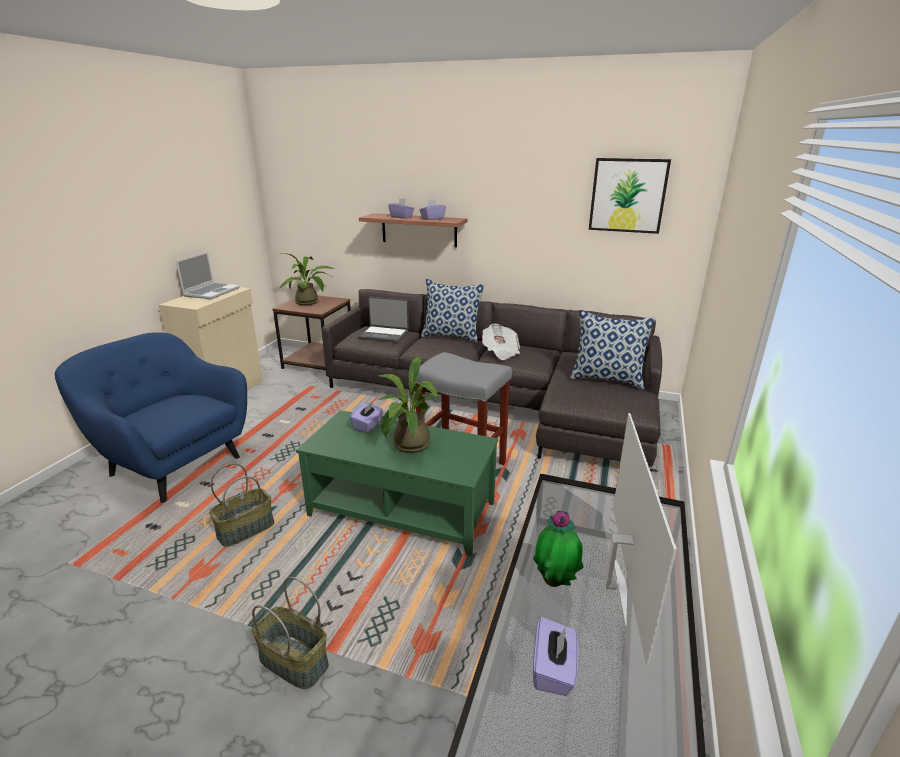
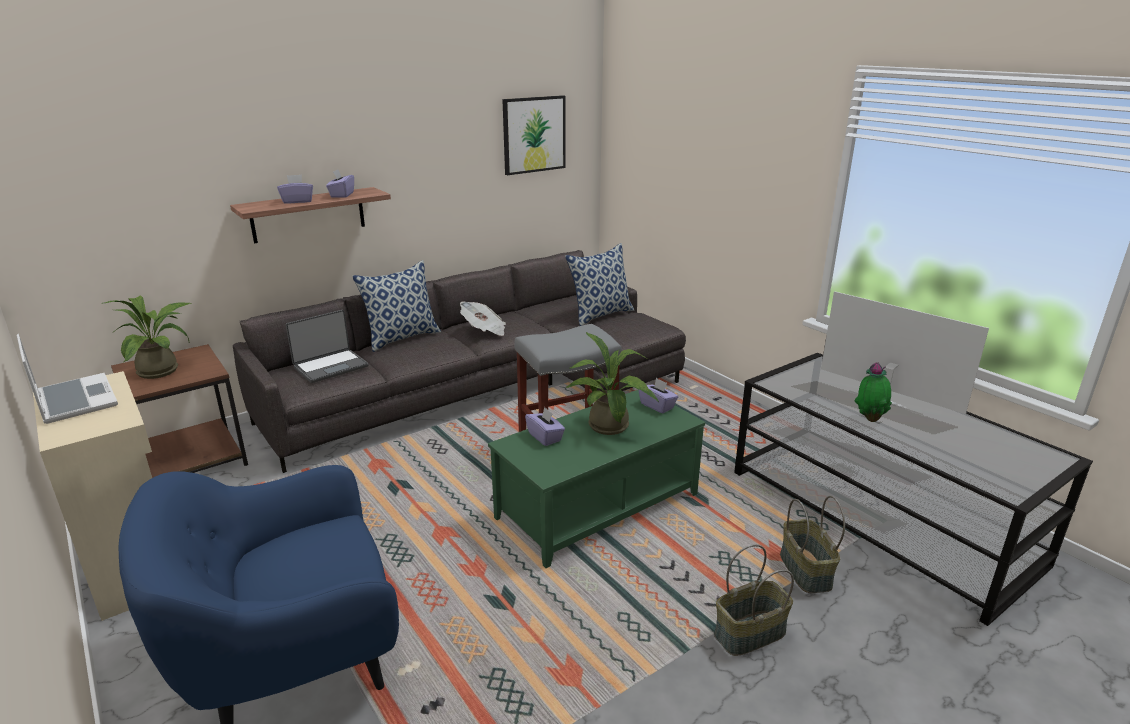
camera: 55 degrees left, 0 degrees up
(246, 529) = (523, 621): basket -> basket (804, 570)
(553, 670) = (945, 447): purple tissue box -> purple tissue box (657, 406)

